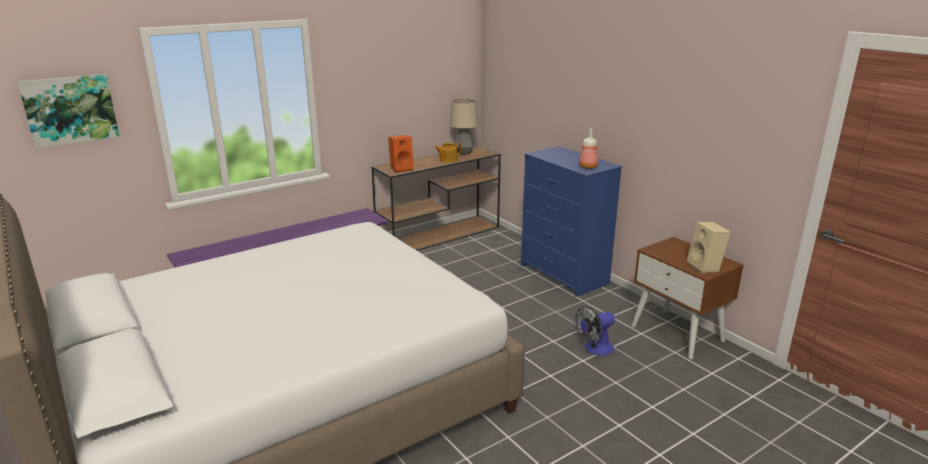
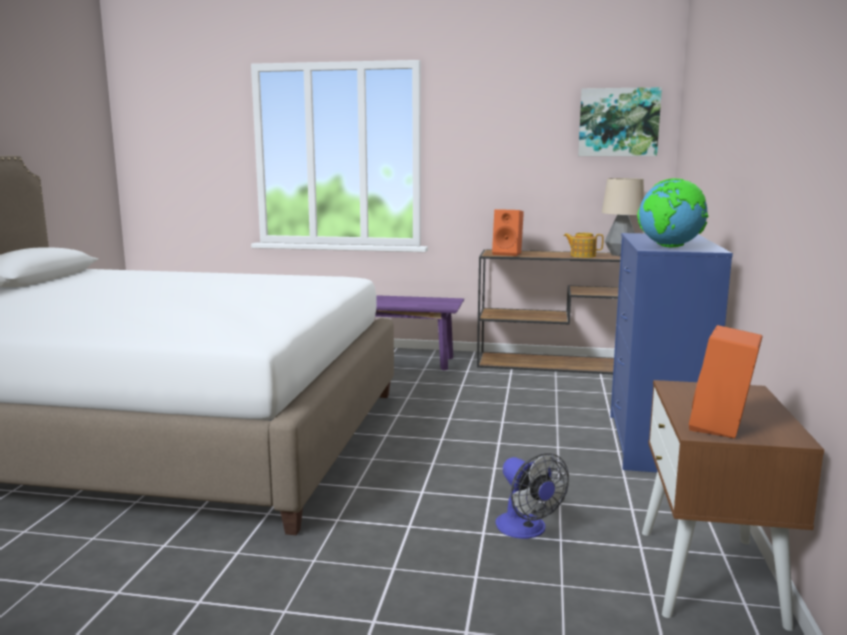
camera: 45 degrees right, 10 degrees down
(70, 110) = (189, 136): picture -> picture (618, 122)
(588, 167) = (670, 247): bottle -> globe
(594, 349) = (526, 530): fan -> fan turned 135 degrees counterclockwise
(705, 267) = (722, 428): beige speaker -> orange speaker

